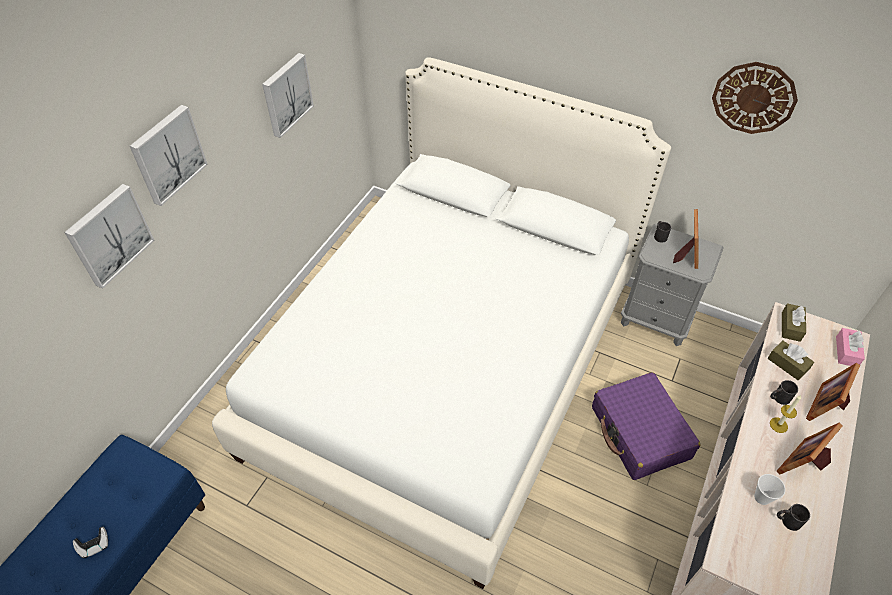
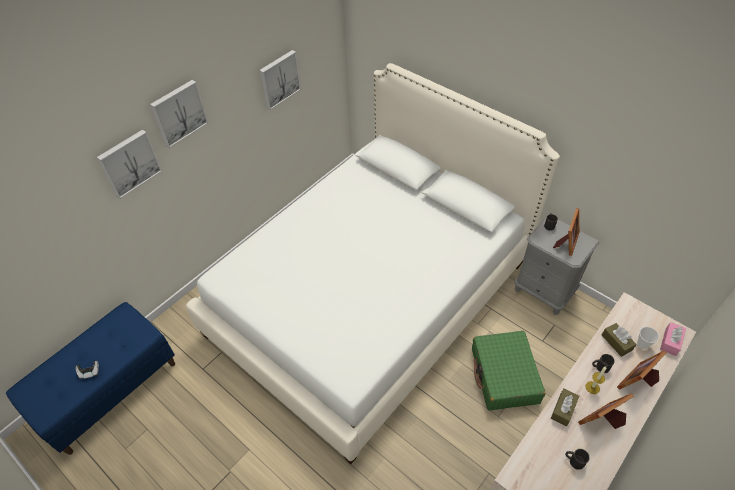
camera: 15 degrees right, 0 degrees up
(640, 433) = (504, 376): purple suitcase -> green suitcase
(754, 98) = (624, 127): wall clock -> none
(762, 497) = (559, 439): cup -> cup (642, 344)
(790, 326) = (630, 313): brown tissue box -> brown tissue box (563, 409)

